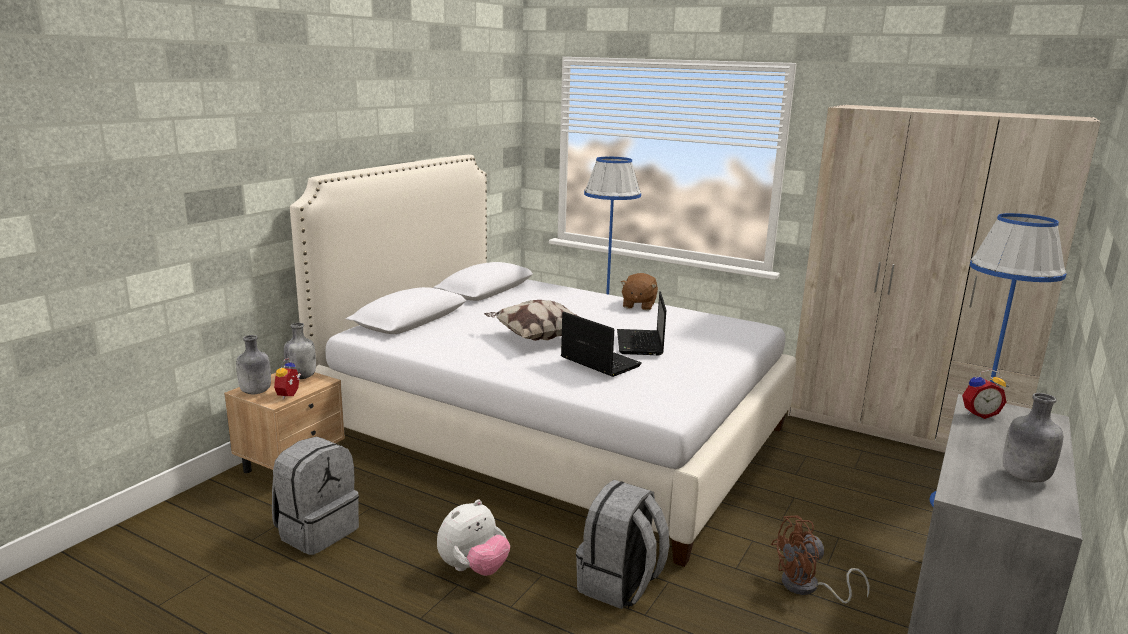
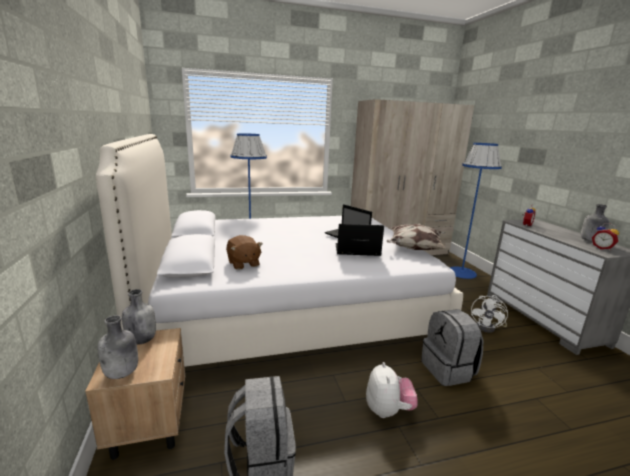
camera: 45 degrees left, 0 degrees up
(290, 395) = (163, 359): alarm clock -> alarm clock (602, 248)
(537, 337) = (295, 248): pillow -> pillow (413, 249)
(638, 305) = (297, 219): brown plush toy -> brown plush toy (243, 264)
(807, 588) = (489, 327): brown fan -> white fan

